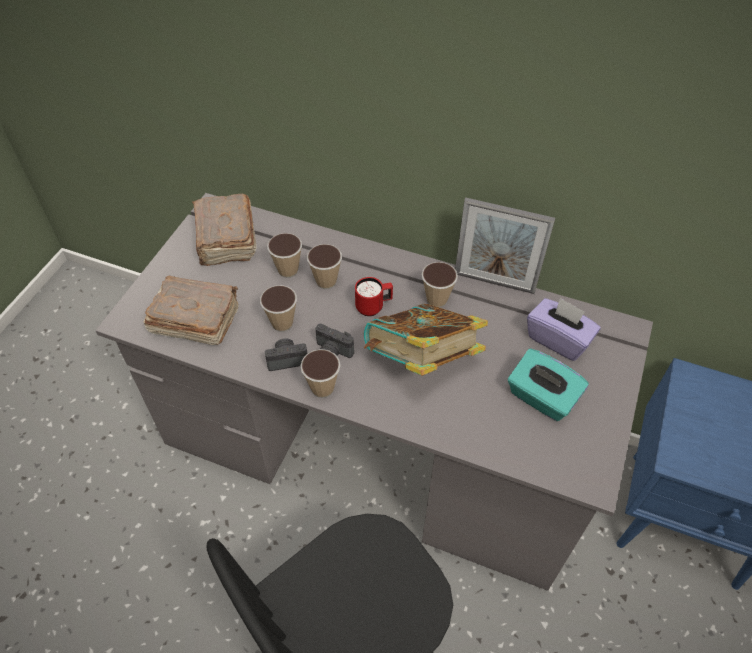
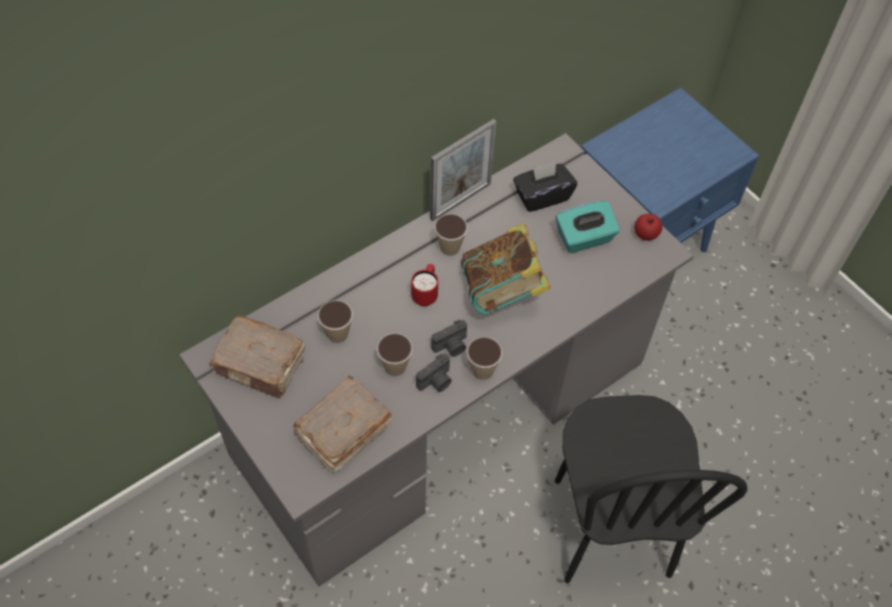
camera: 60 degrees left, 5 degrees up
(287, 359) = (436, 381): camera -> camera turned 150 degrees counterclockwise
(326, 281) = (372, 312): cup -> none
(558, 339) = (542, 196): purple tissue box -> black tissue box
(597, 451) = (646, 234): none -> apple

